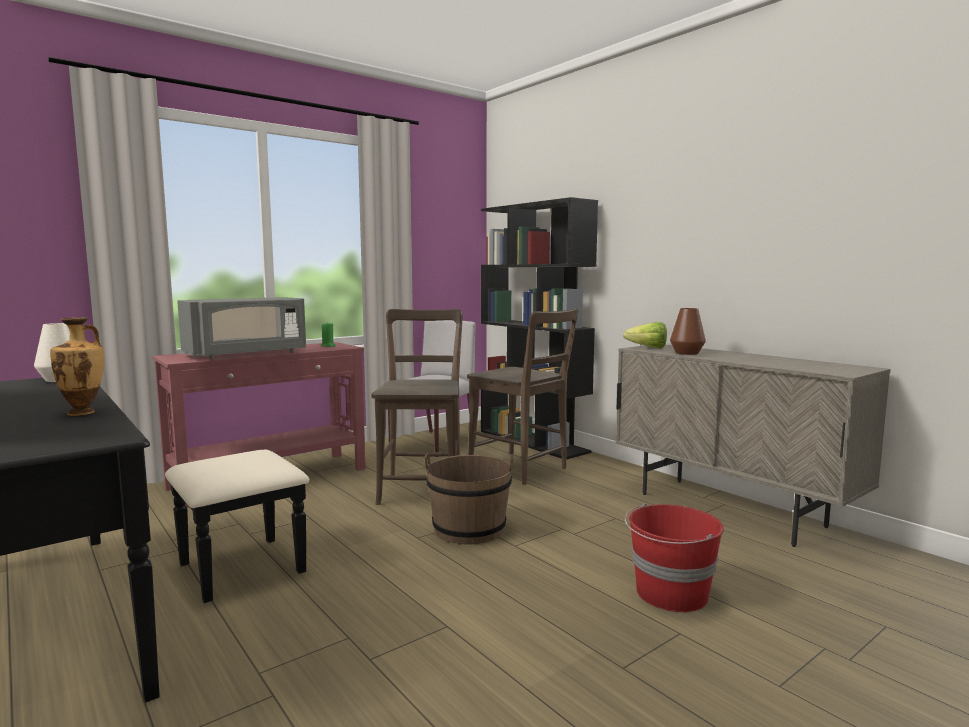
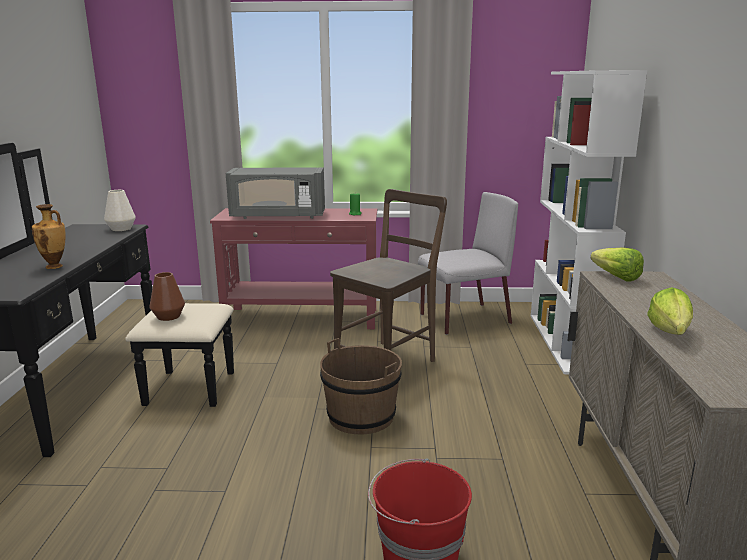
camera: 40 degrees right, 10 degrees up
(521, 469) = (500, 371): brown chair -> none
(533, 441) = (565, 342): black bookcase -> white bookcase
(687, 353) = (634, 298): brown vase -> brown vase (168, 316)
(753, 361) = (669, 335): none -> lettuce

